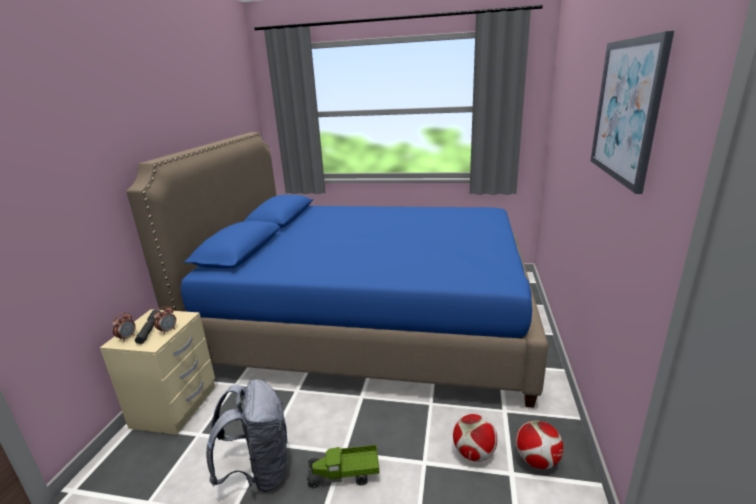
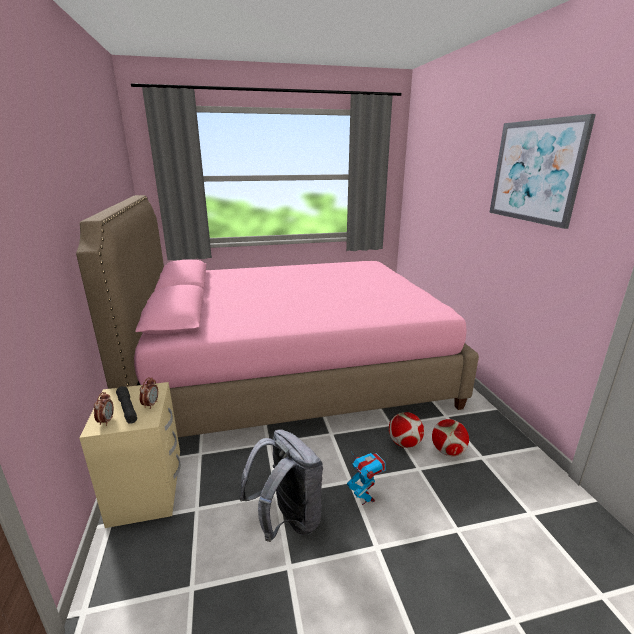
camera: 25 degrees left, 0 degrees up
(344, 475) = (365, 498): toy truck -> toy robot
(370, 321) = (291, 372): blue bed -> pink bed
(537, 460) = (491, 444): football -> football (404, 443)

